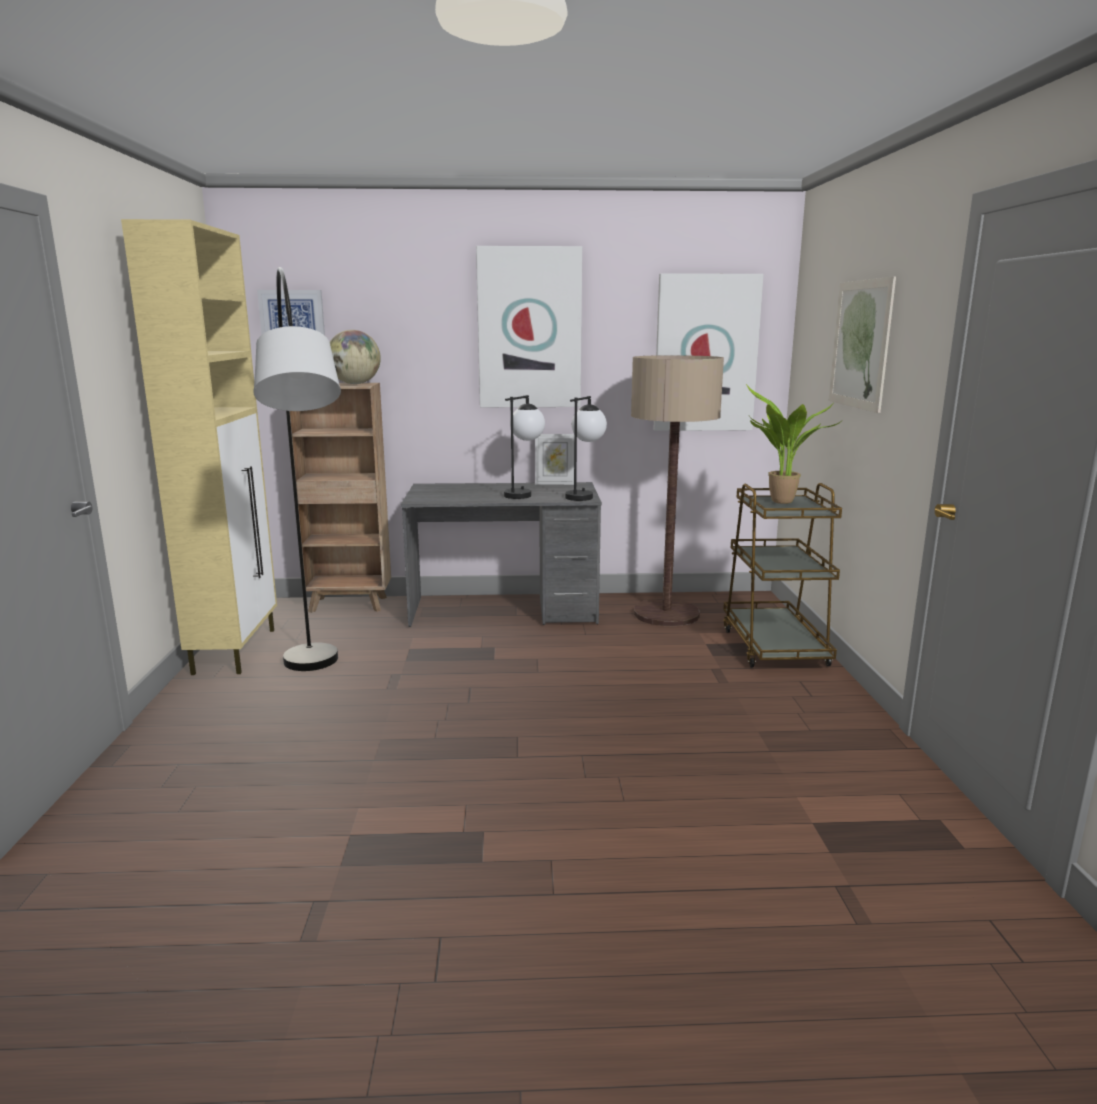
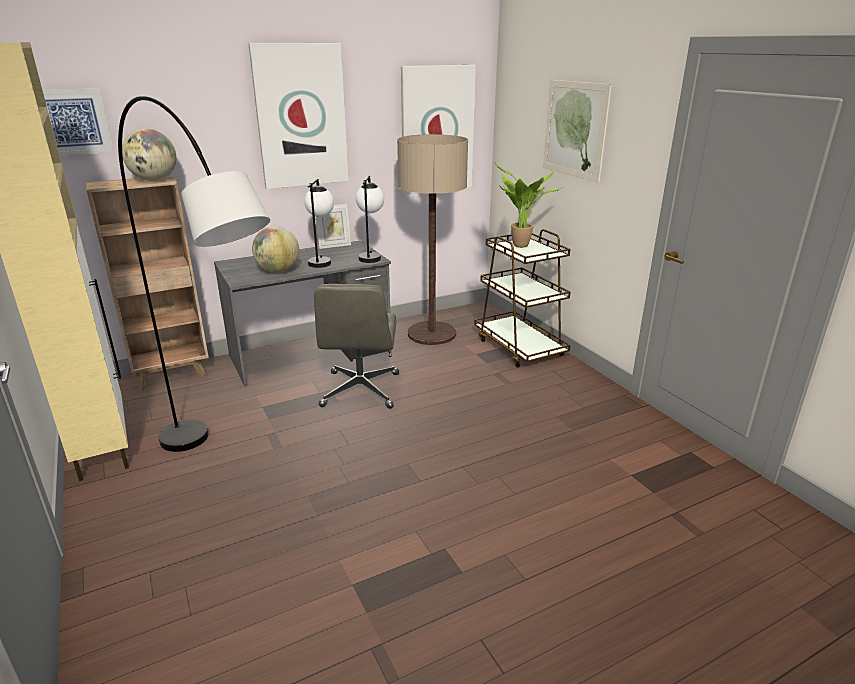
camera: 25 degrees left, 10 degrees up
(466, 496) = (278, 271): none -> globe
(529, 654) = (361, 390): none -> grey office chair

